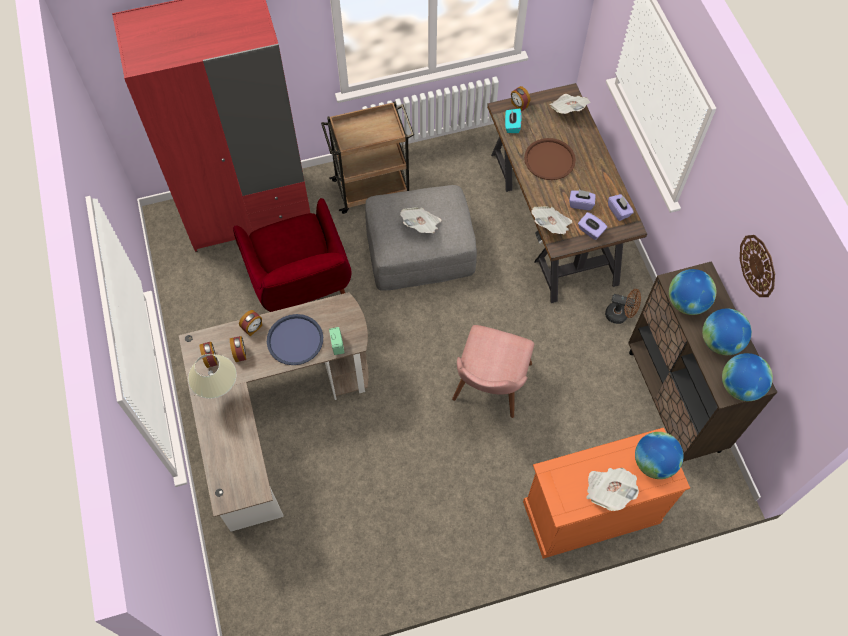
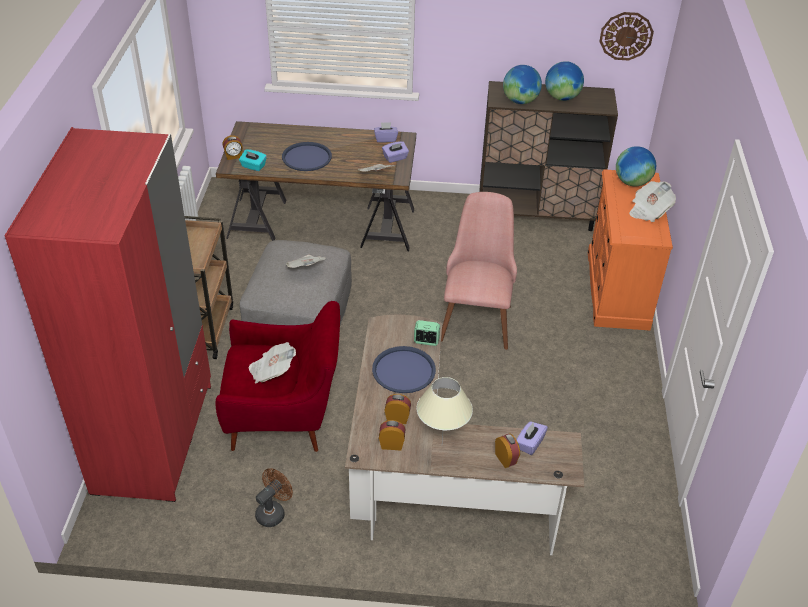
camera: 70 degrees left, 20 degrees down
(253, 328) = (371, 400): alarm clock -> alarm clock (506, 458)
(488, 391) = (477, 315): pink chair -> pink chair turned 120 degrees counterclockwise
(549, 159) = (306, 157): brown tray -> blue tray
(568, 110) = (261, 133): newspaper -> newspaper (272, 371)
(581, 204) = (364, 155): purple tissue box -> purple tissue box (529, 444)
(620, 315) = (443, 217): brown fan -> brown fan (273, 512)
(739, 386) = (603, 101): globe -> none
(758, 265) = (534, 31): wall clock -> wall clock (626, 36)

